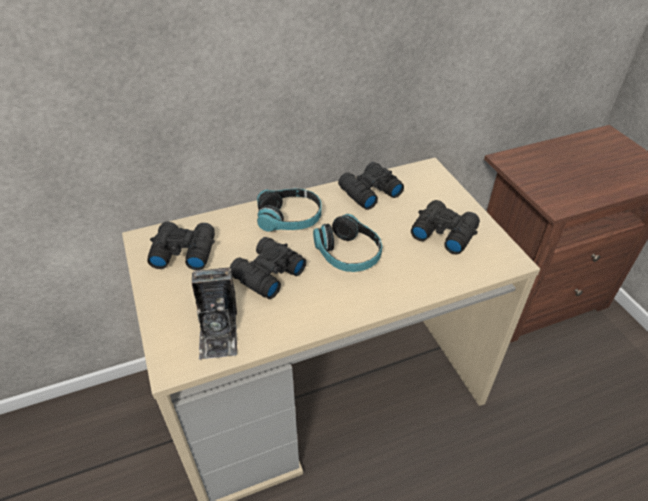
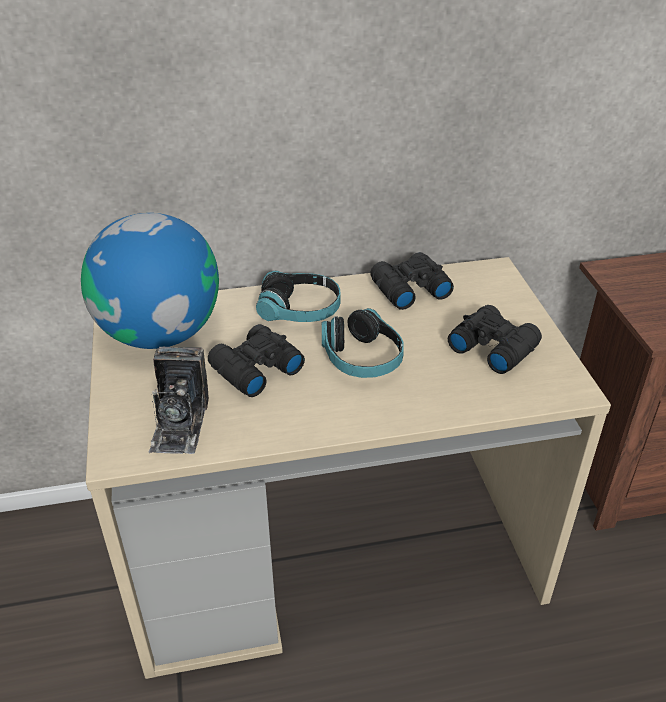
camera: 10 degrees right, 5 degrees down
(183, 251) = (160, 333): black binoculars -> globe

